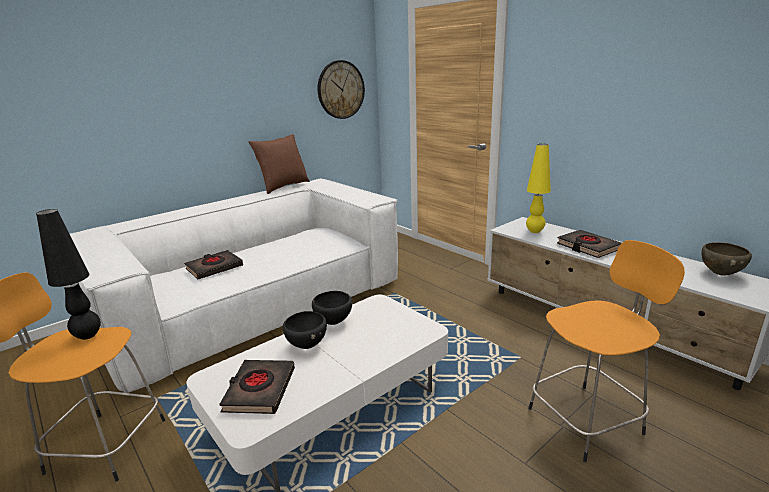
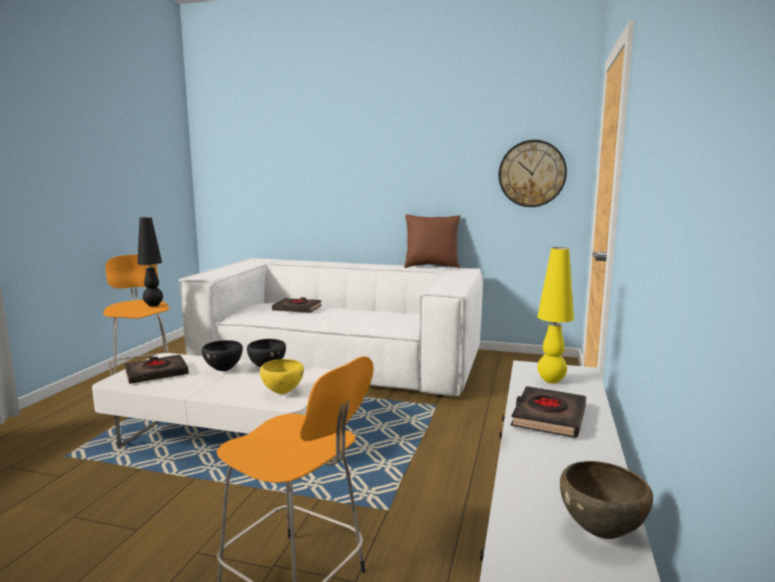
camera: 55 degrees right, 10 degrees down
(402, 328) = (282, 393): none -> yellow bowl

